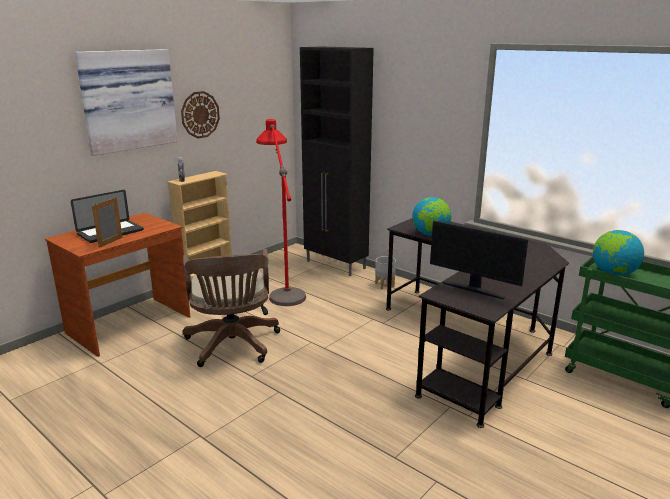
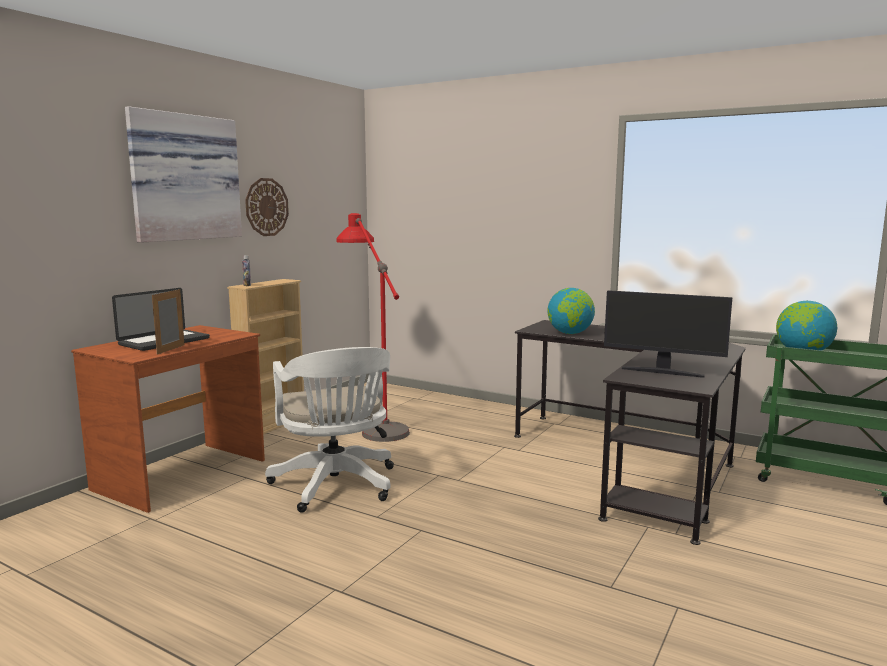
camera: 10 degrees left, 10 degrees down
(232, 346) = (336, 487): brown office chair -> white office chair
(336, 265) = (431, 398): black cabinet -> none
(385, 285) = (501, 414): grey planter -> none

